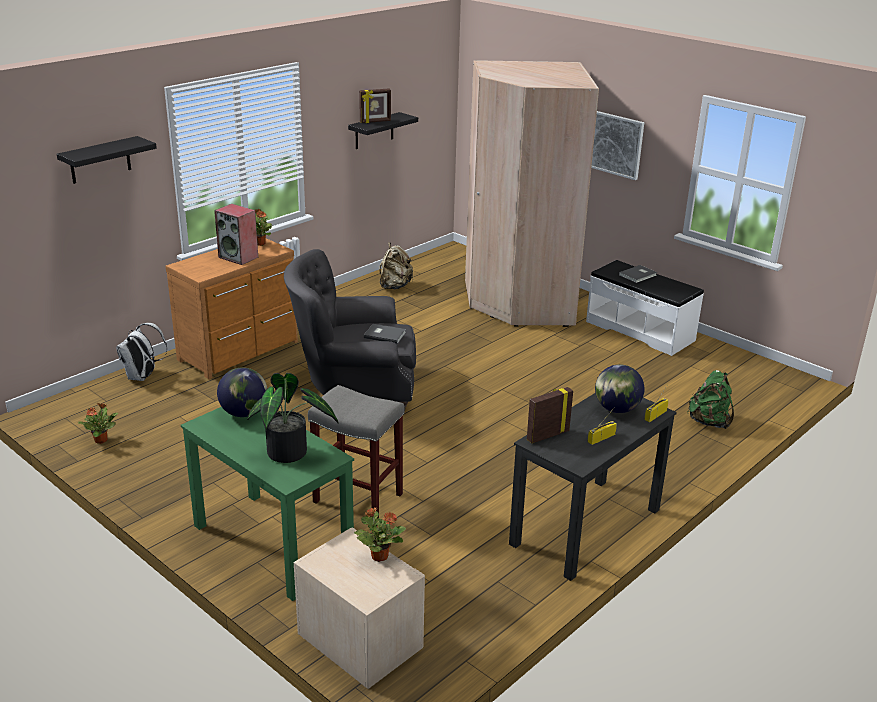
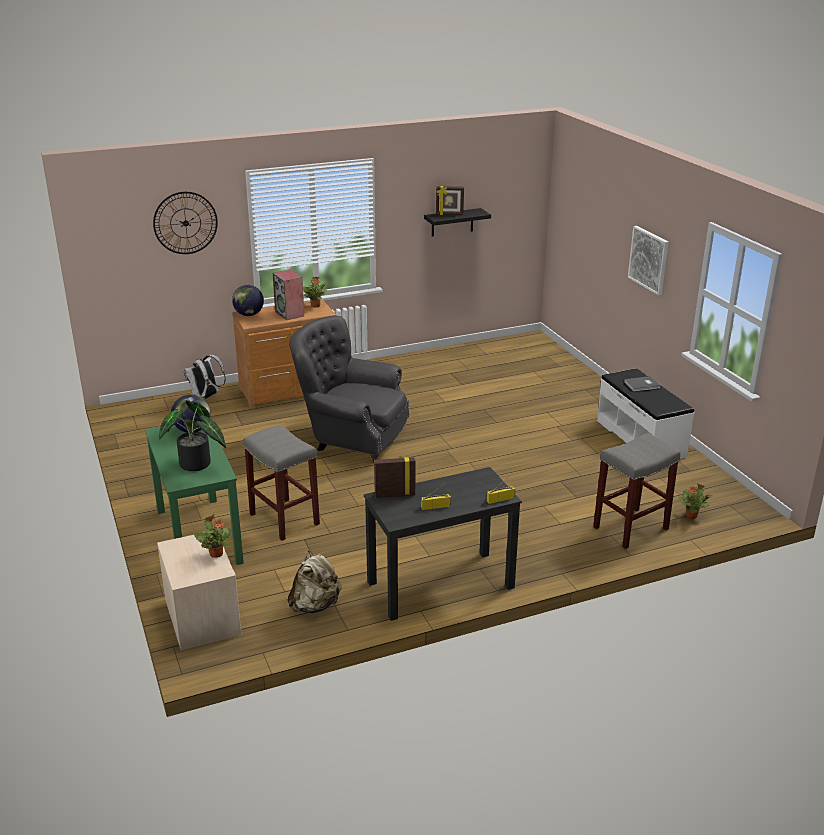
camera: 25 degrees right, 0 degrees up
(100, 160) = (185, 223): black shelf -> wall clock
(101, 440) = (144, 437): potted plant -> potted plant (691, 515)
(384, 334) = (373, 395): grey book -> none
(395, 286) = (454, 361): beige backpack -> beige backpack (315, 605)
(520, 302) = (552, 393): beige wardrobe -> none
(616, 409) = (472, 488): globe -> globe (248, 314)
(709, 422) = (630, 528): green backpack -> grey stool

